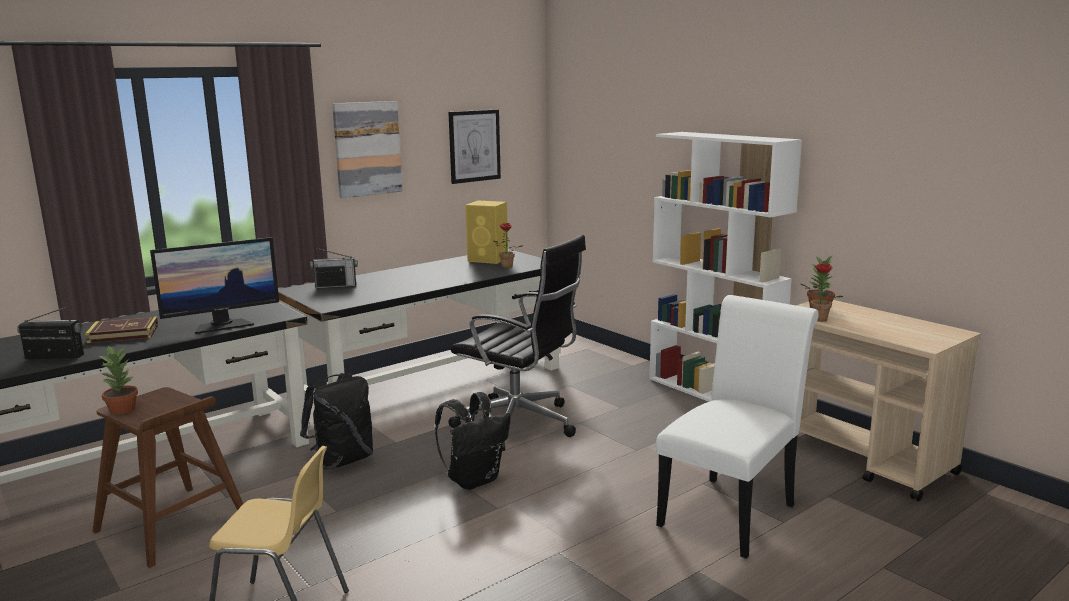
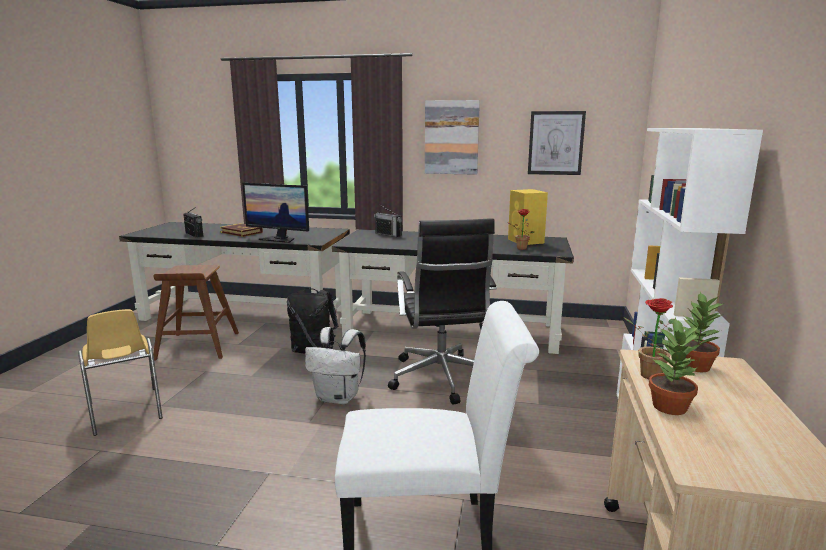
camera: 50 degrees right, 0 degrees up
(123, 409) = (180, 268): potted plant -> potted plant (670, 406)
(474, 479) = (339, 398): black backpack -> white backpack

